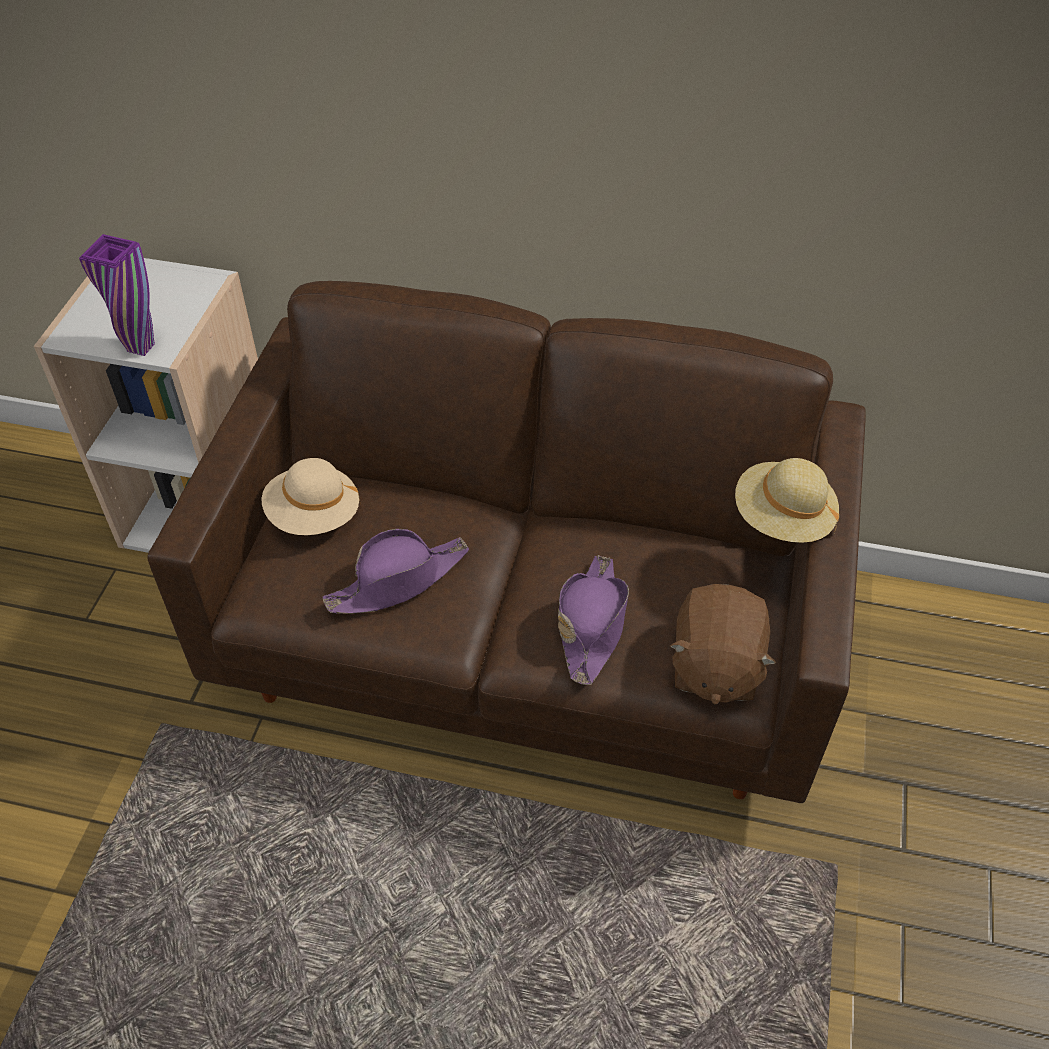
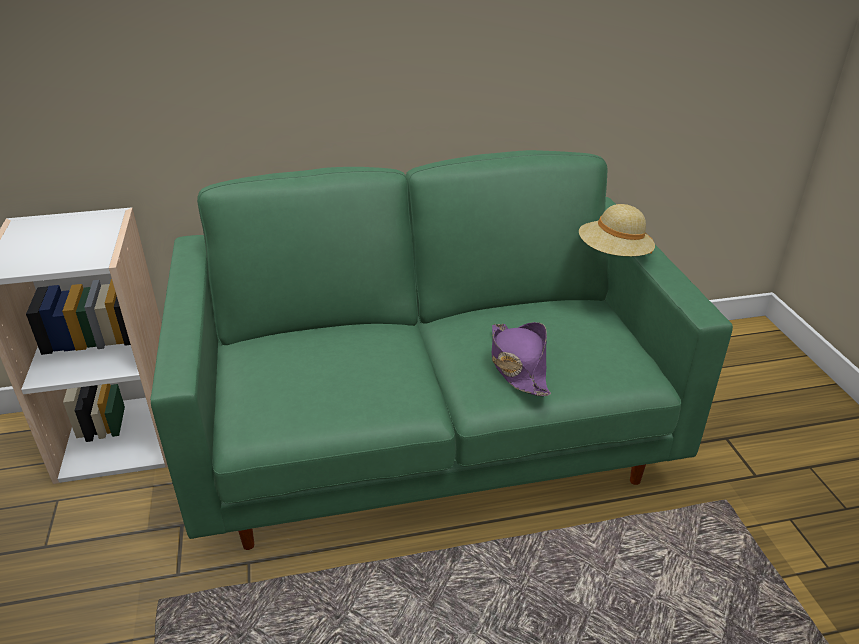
camera: 25 degrees left, 15 degrees down
(141, 347) = (75, 261): purple vase -> none
(313, 516) = (261, 363): beige hat -> none
(398, 581) = (357, 382): purple hat -> none
(525, 644) = (429, 442): brown sofa -> green sofa
(714, 666) = (616, 364): brown plush toy -> none

